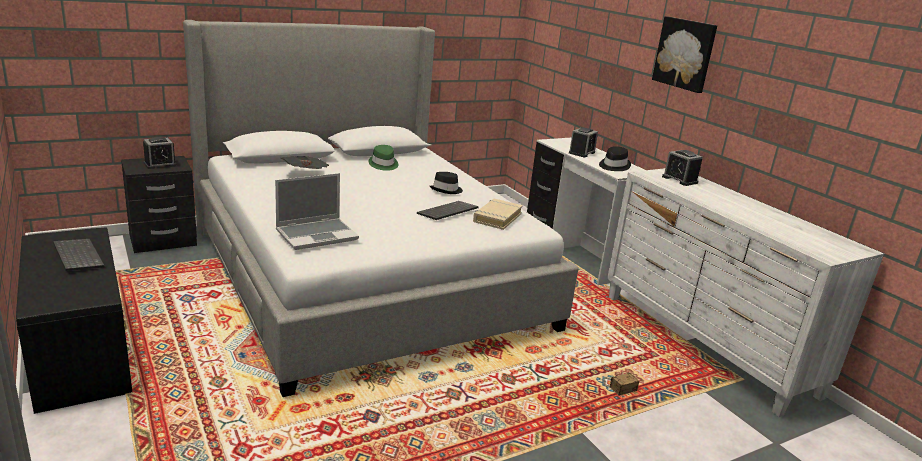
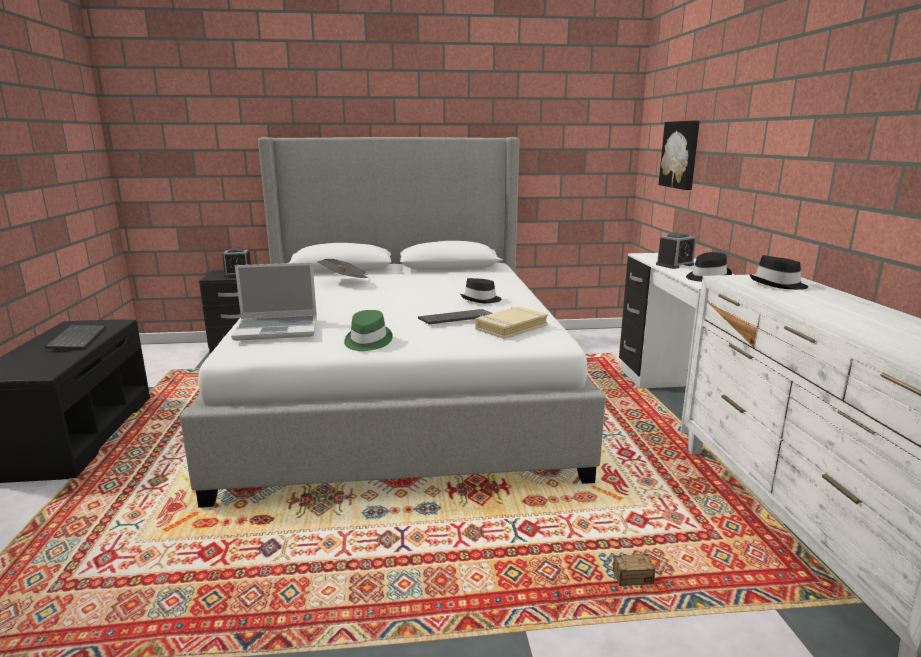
camera: 25 degrees right, 5 degrees down
(383, 164) = (439, 277): green hat -> green hat (367, 341)
(679, 180) = (778, 285): alarm clock -> black hat
(685, 54) = (799, 114): picture -> picture (681, 154)

